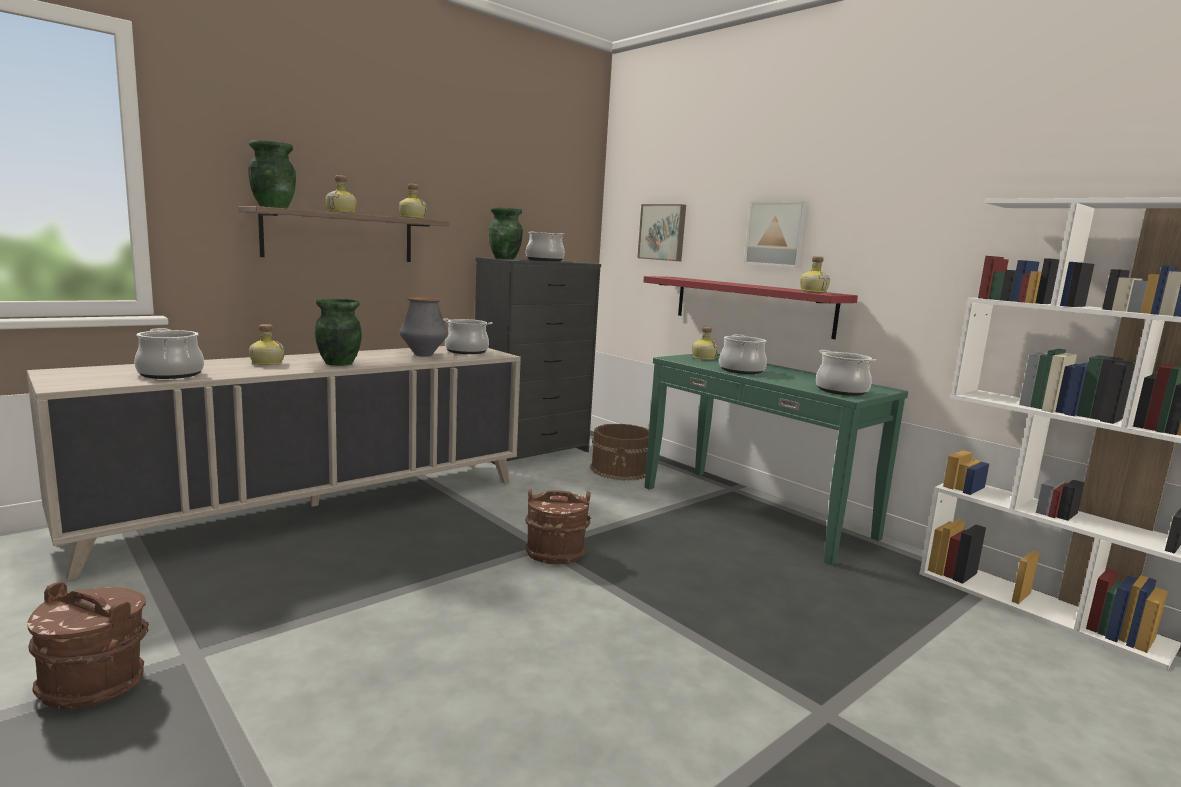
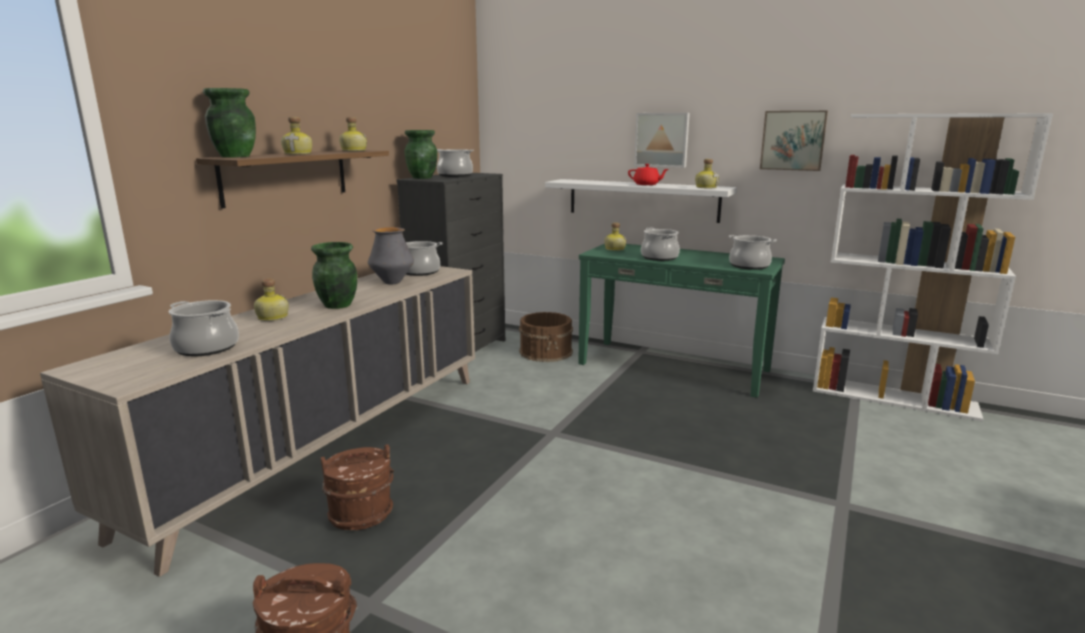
camera: 20 degrees left, 5 degrees up
(555, 553) = (568, 436): brown bucket -> brown bucket (361, 513)
(663, 232) = (548, 140): picture -> picture (793, 140)
(750, 285) = (647, 184): none -> red teapot
(751, 305) = (642, 200): red shelf -> white shelf

